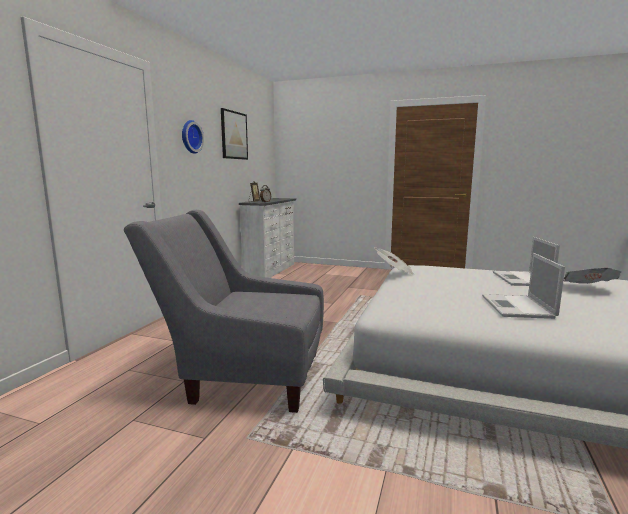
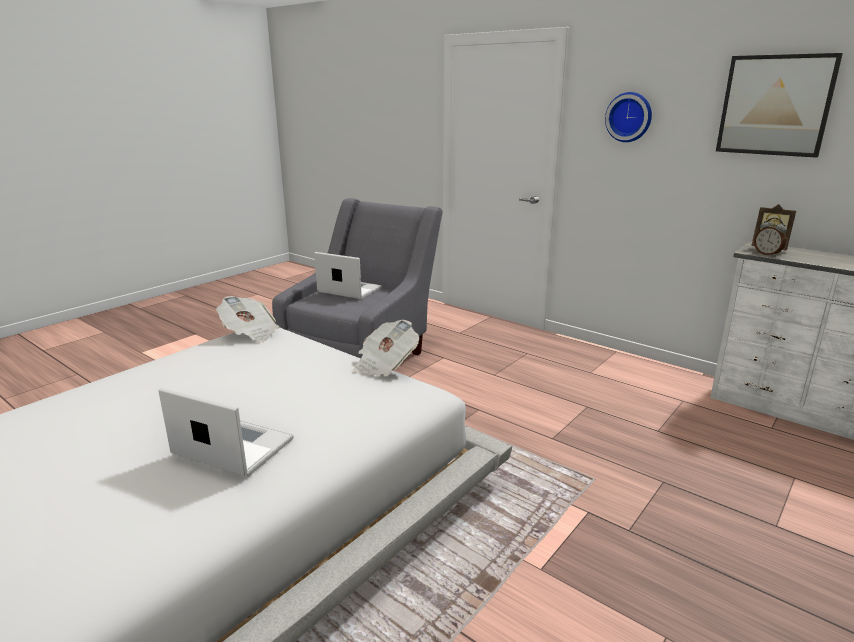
camera: 110 degrees right, 10 degrees up
(518, 307) = (168, 383): laptop -> laptop (348, 290)
(588, 289) = (117, 480): newspaper -> newspaper (250, 333)

